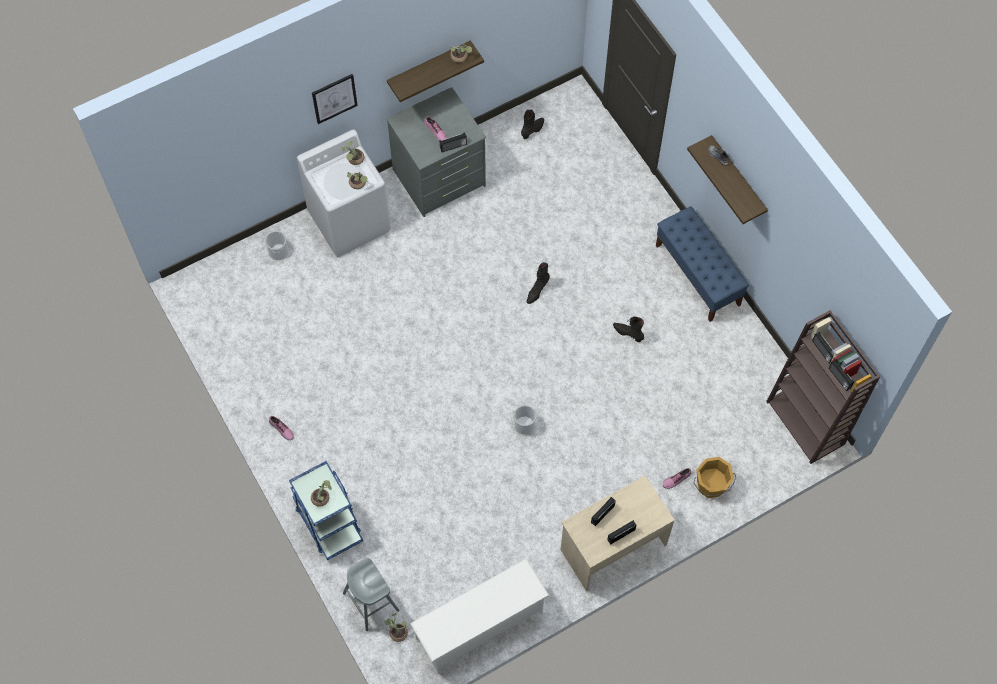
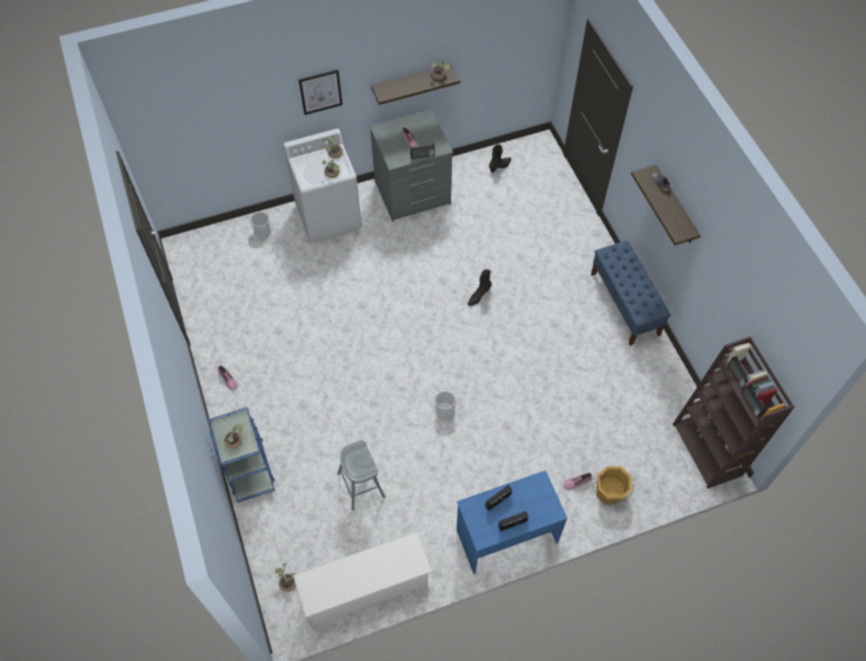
camera: 10 degrees right, 5 degrees down
(371, 602) = (269, 548): grey stool -> grey stool (361, 485)
(612, 546) = (506, 535): beige desk -> blue desk
(628, 333) = (553, 344): black boot -> none

